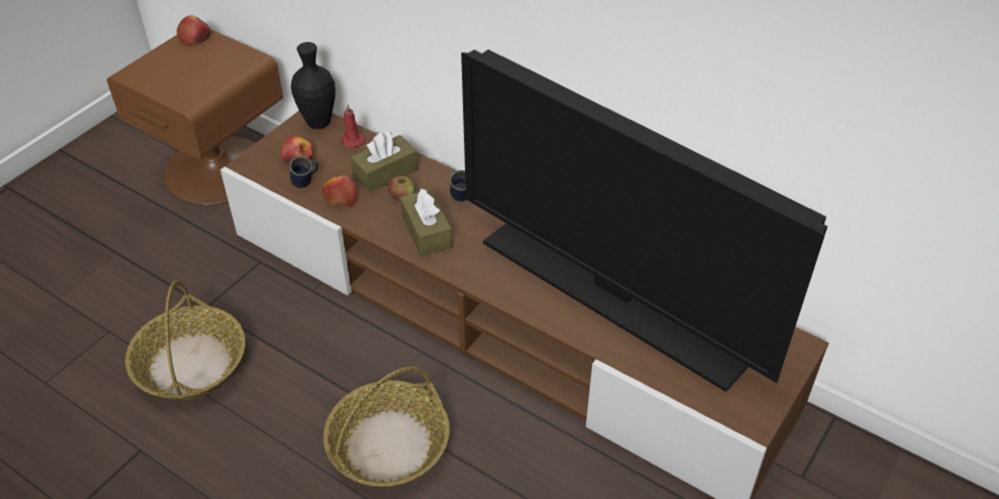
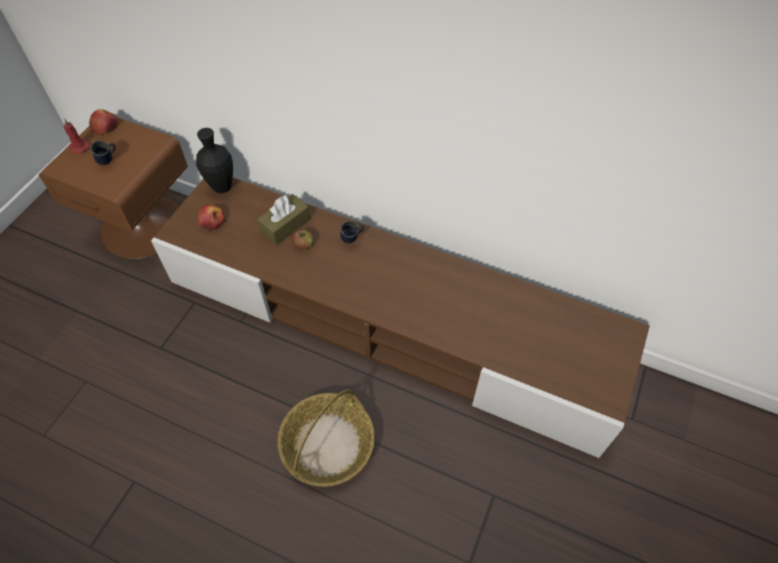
camera: 10 degrees left, 10 degrees up
(191, 365) = (159, 401): basket -> none
(306, 183) = (224, 243): blue mug -> blue mug (109, 160)
(340, 197) = (254, 253): apple -> none
(352, 140) = (252, 199): red candle -> red candle (79, 146)
(426, 231) = (329, 274): brown tissue box -> none
(614, 298) = (485, 312): television -> none

